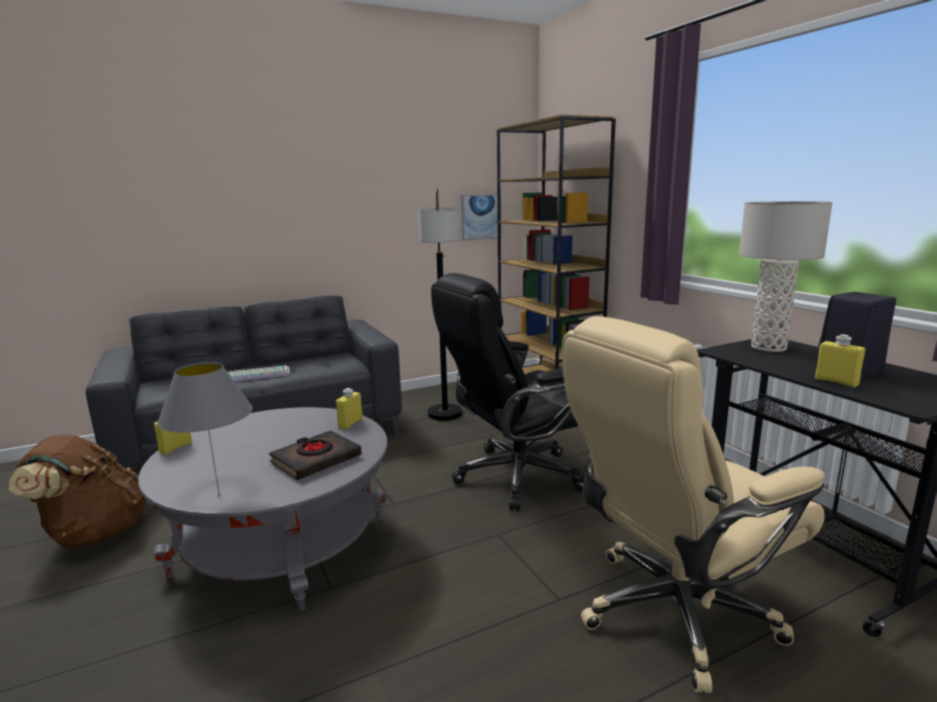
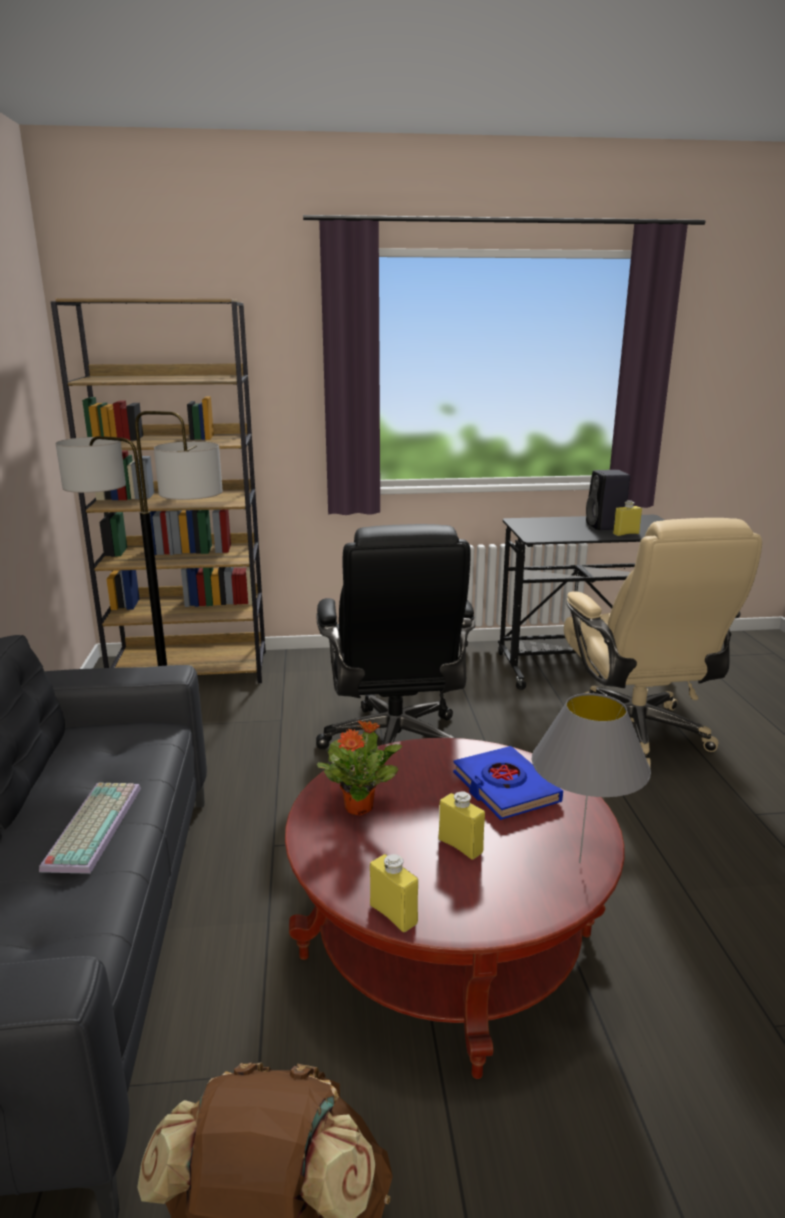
camera: 70 degrees left, 5 degrees up
(283, 544) = (448, 944): grey coffee table -> red coffee table
(284, 422) = (359, 807): none -> potted plant
(316, 459) = (505, 788): black book -> blue book
(350, 423) = (403, 756): yellow bottle -> yellow bottle (460, 846)
(480, 217) = (34, 445): picture -> none
(768, 347) = (535, 526): white table lamp -> none

